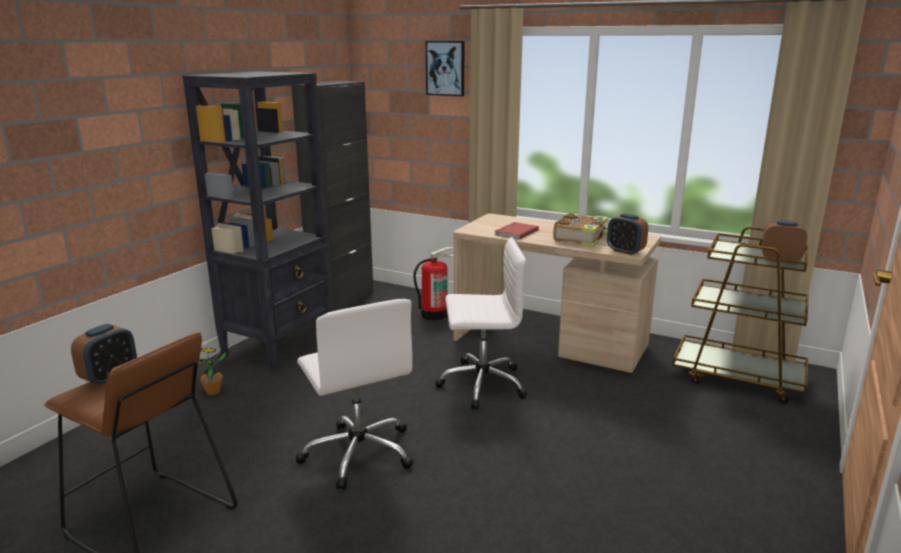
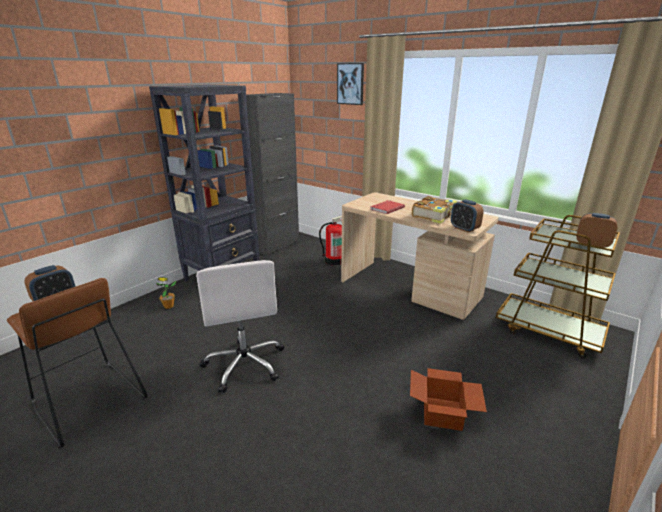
camera: 10 degrees right, 5 degrees up
(480, 384) = (348, 318): white office chair -> none
(638, 481) = (443, 414): none -> cardboard box

